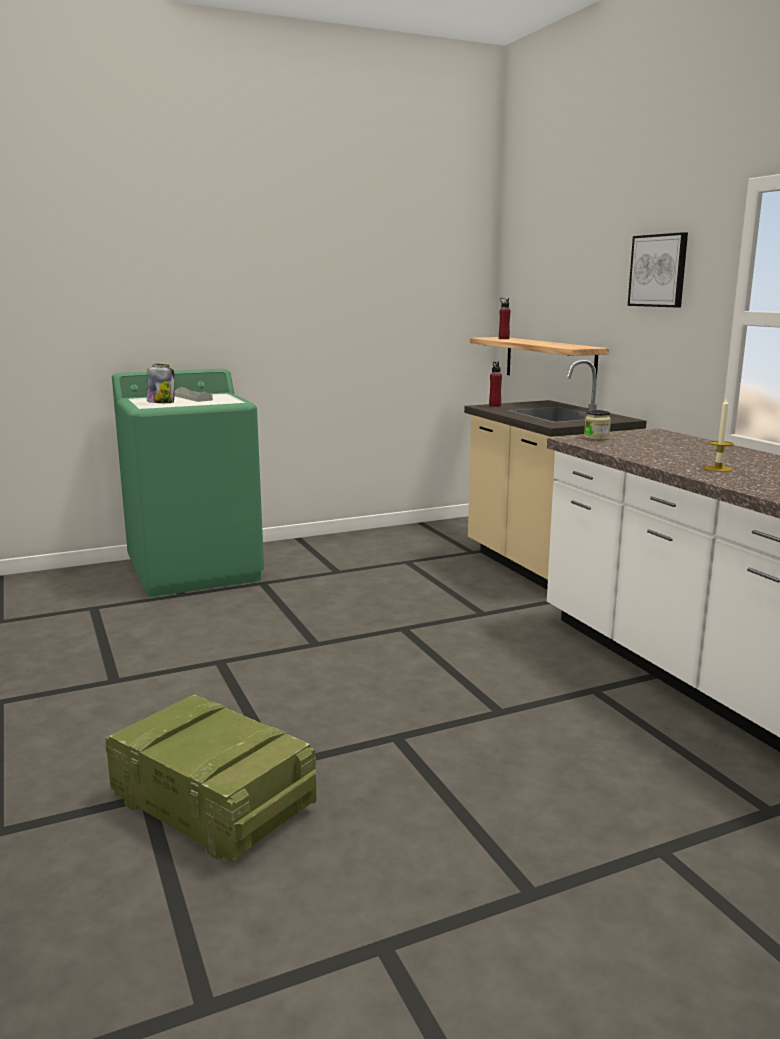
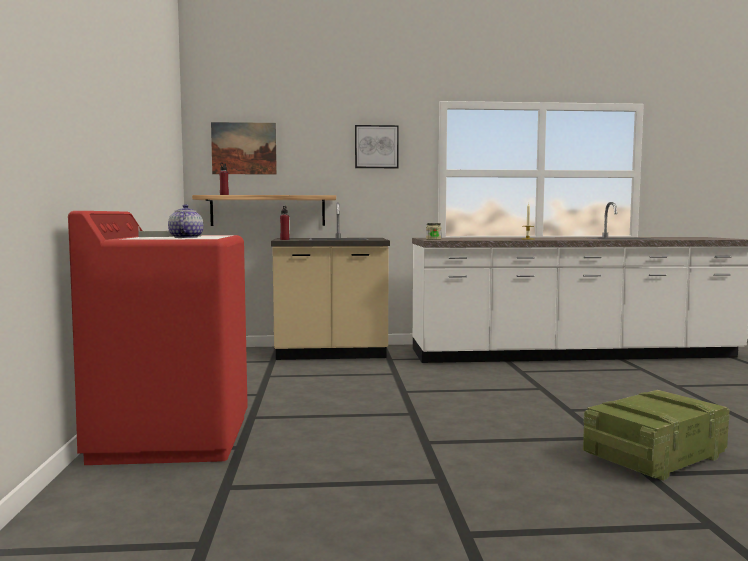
camera: 70 degrees left, 10 degrees down
(161, 402) = (185, 237): jar -> teapot
(195, 570) = (172, 438): green washing machine -> red washing machine
(536, 276) = (244, 148): none -> picture

